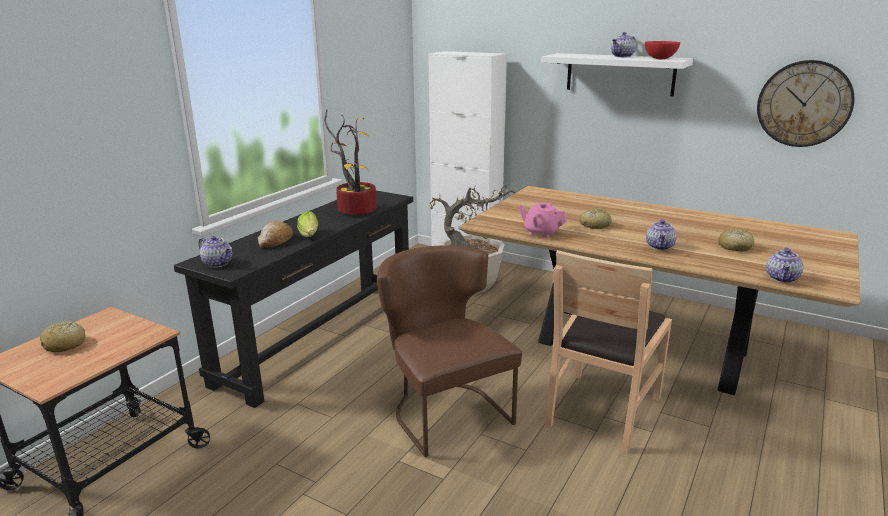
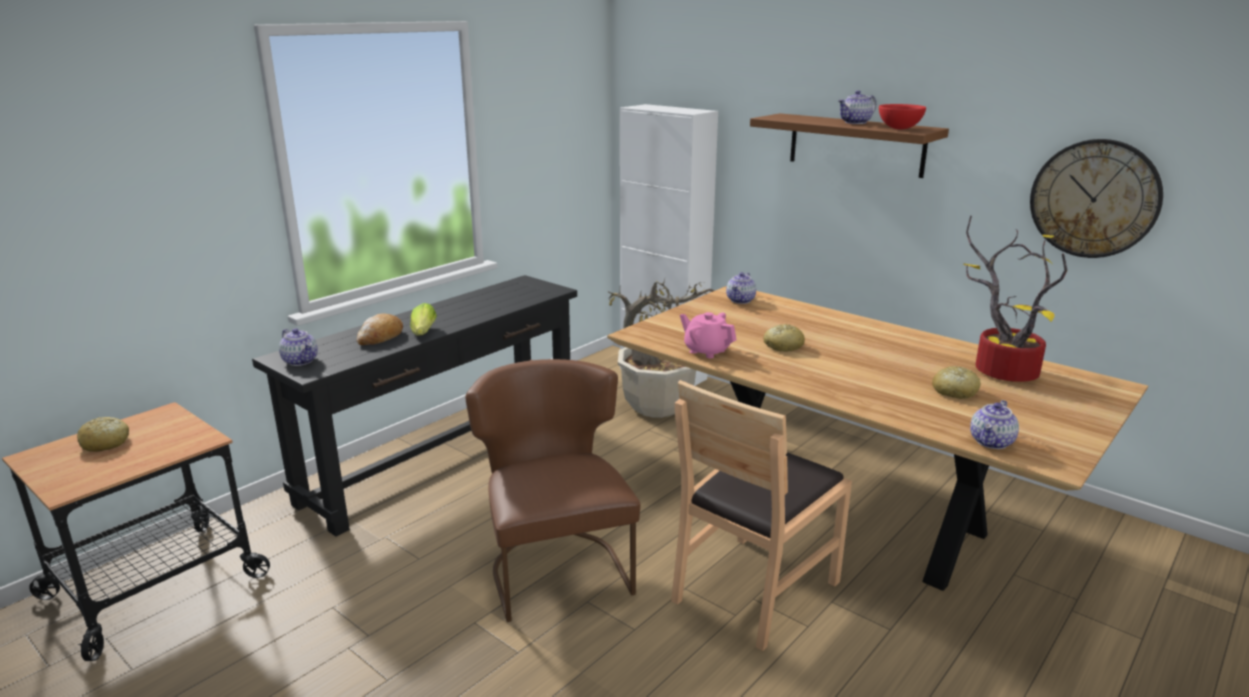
camera: 10 degrees right, 0 degrees up
(353, 210) = (494, 303): potted plant -> potted plant (1000, 371)
(620, 74) = (856, 144): white shelf -> brown shelf
(660, 247) = (851, 383): teapot -> teapot (741, 300)

